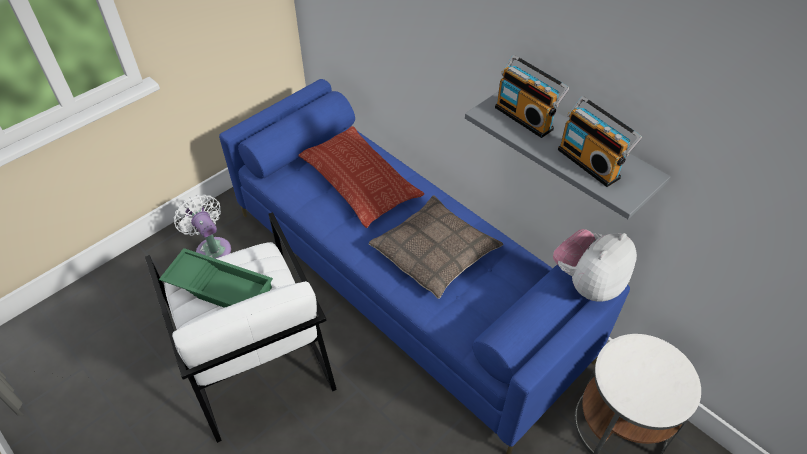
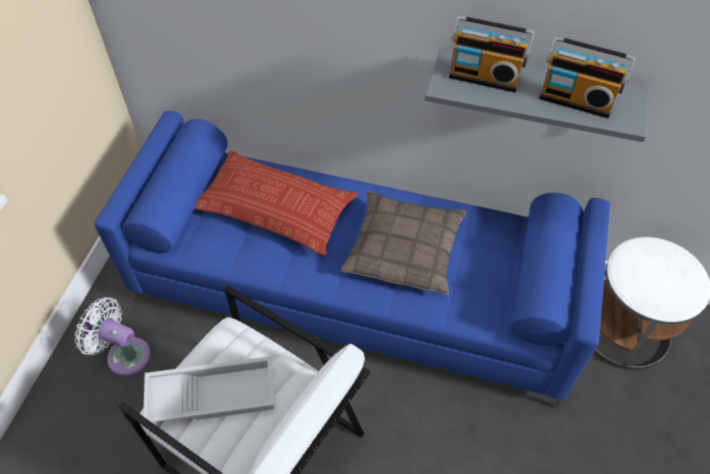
camera: 30 degrees left, 5 degrees up
(220, 286) = (213, 393): green tray -> white tray
(587, 283) = (575, 215): plush toy -> none

